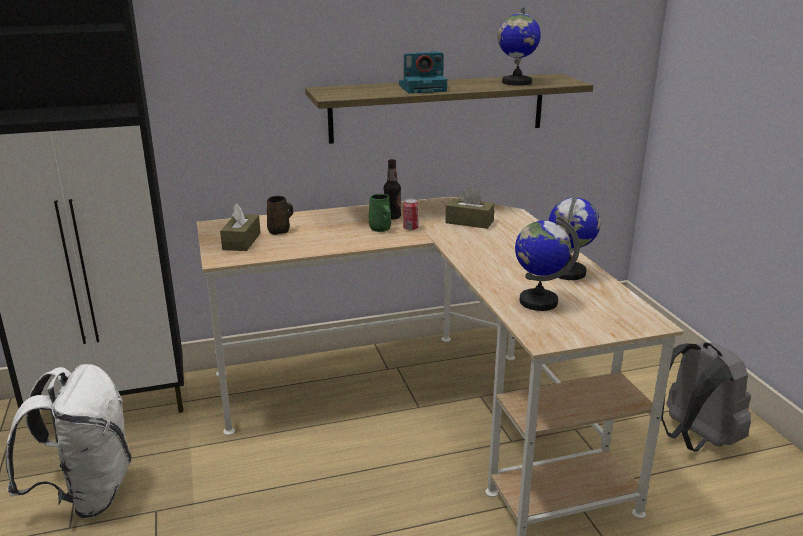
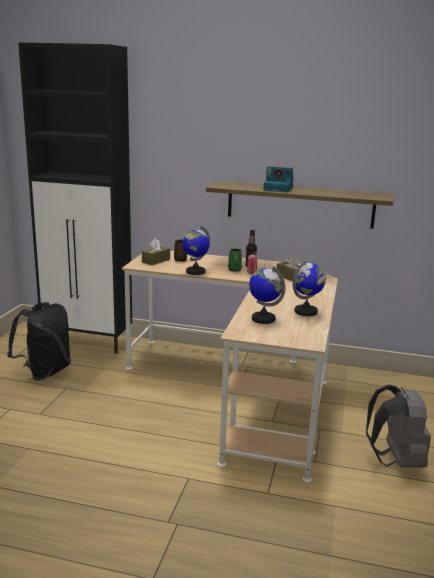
camera: 30 degrees right, 5 degrees down
(87, 494) = (45, 372): white backpack -> black backpack
(516, 82) = (344, 193): globe -> globe (195, 272)

